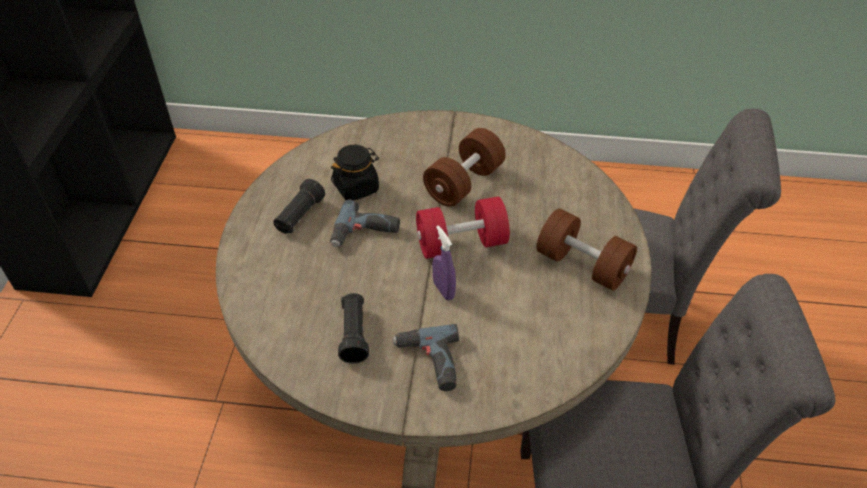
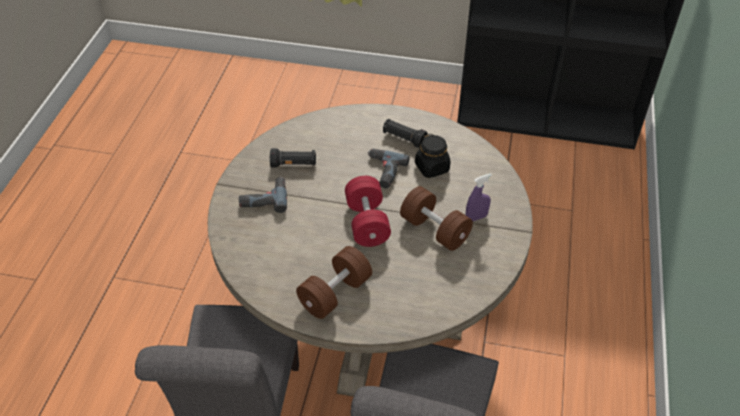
camera: 95 degrees right, 0 degrees up
(443, 290) = (323, 209): purple spray bottle -> purple spray bottle (476, 217)

